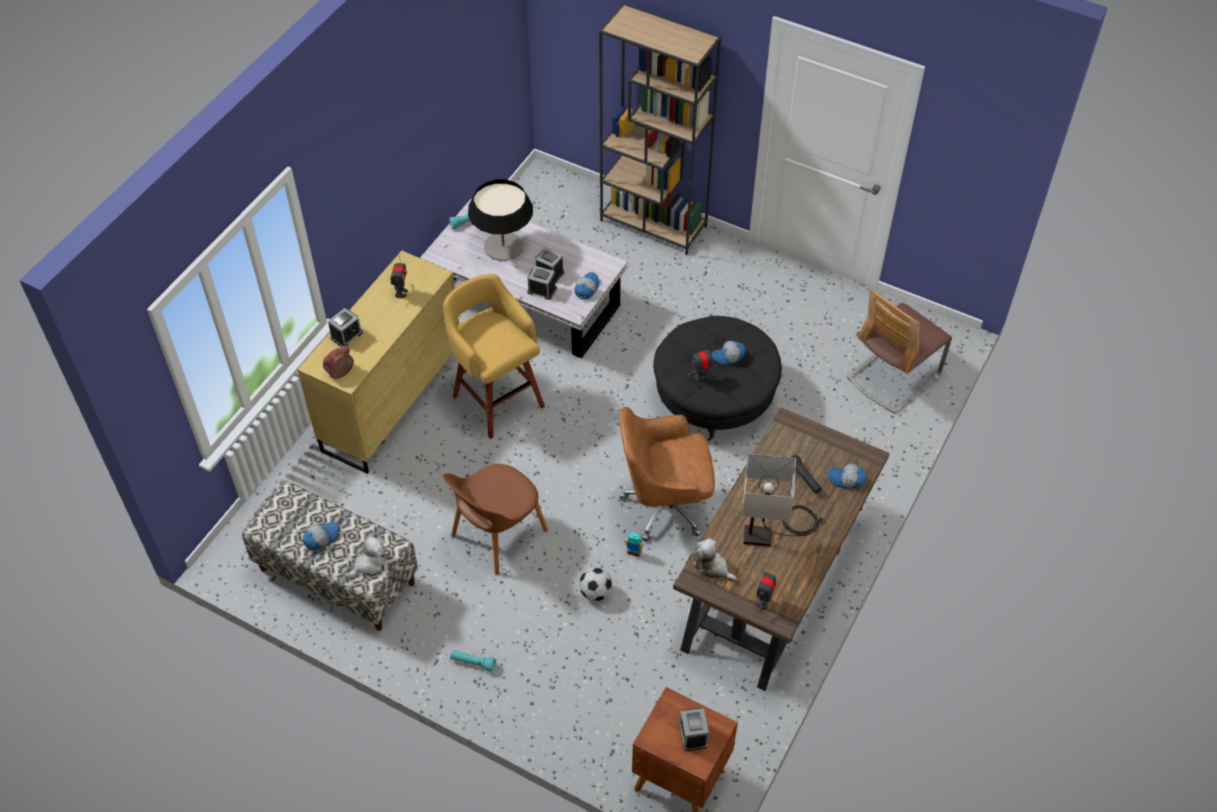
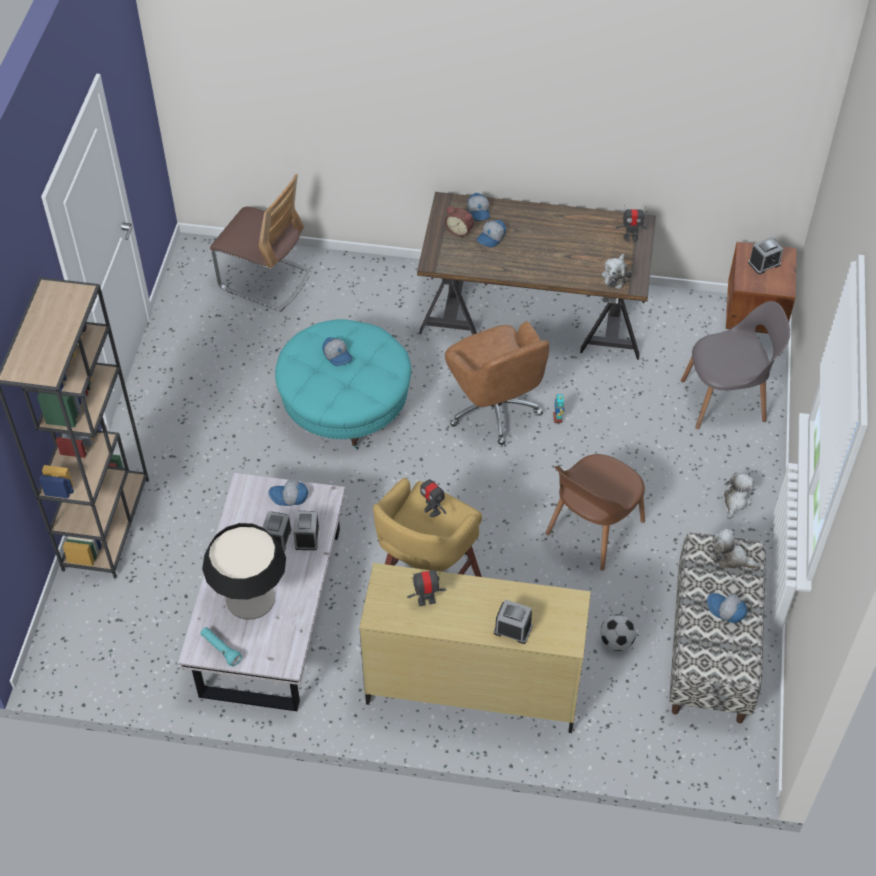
camera: 110 degrees left, 0 degrees up
(341, 373) = (567, 612): alarm clock -> alarm clock (460, 230)
(473, 663) = (736, 501): turquoise flashlight -> plush toy
(497, 534) = (593, 529): brown chair -> brown chair turned 105 degrees clockwise
(595, 593) = (615, 433): football -> football (616, 642)
(595, 709) = (726, 400): none -> grey chair
(701, 377) = (373, 370): toy robot -> toy robot (432, 510)
(714, 397) = (345, 405): black ottoman -> turquoise ottoman
(776, 531) = (556, 244): table lamp -> none
(804, 479) = (491, 238): black flashlight -> cap

